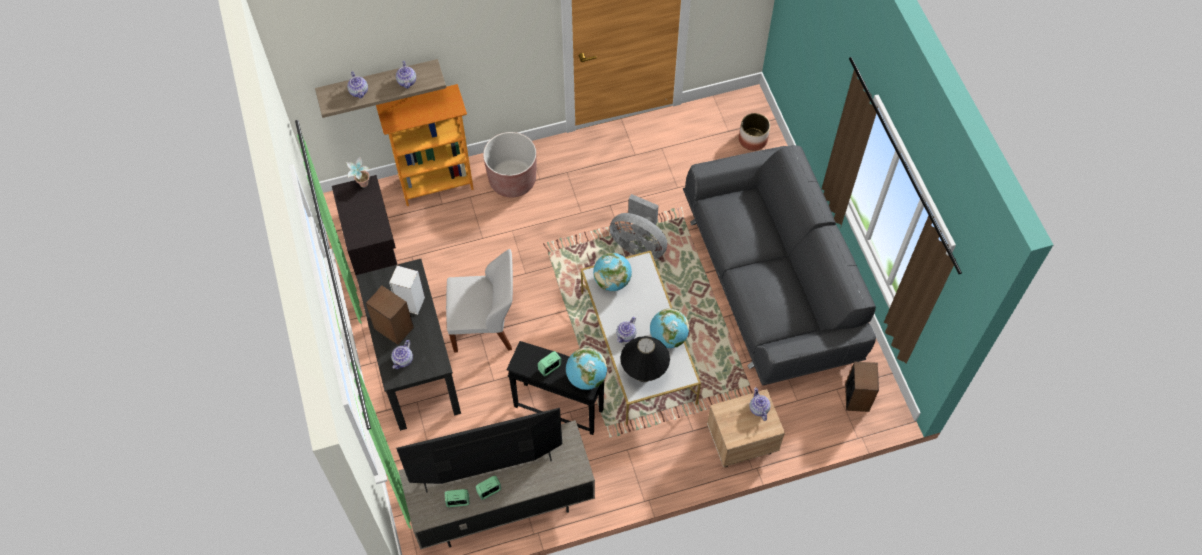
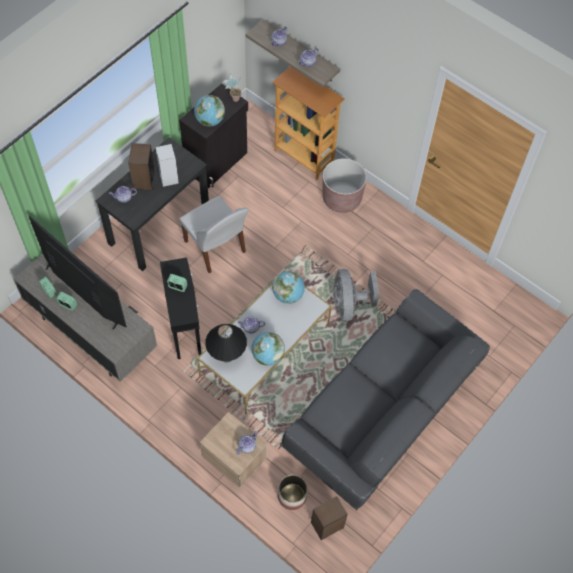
camera: 55 degrees right, 0 degrees up
(586, 378) = (184, 313): globe -> globe (210, 120)
(753, 139) = (500, 331): planter -> planter (292, 496)

